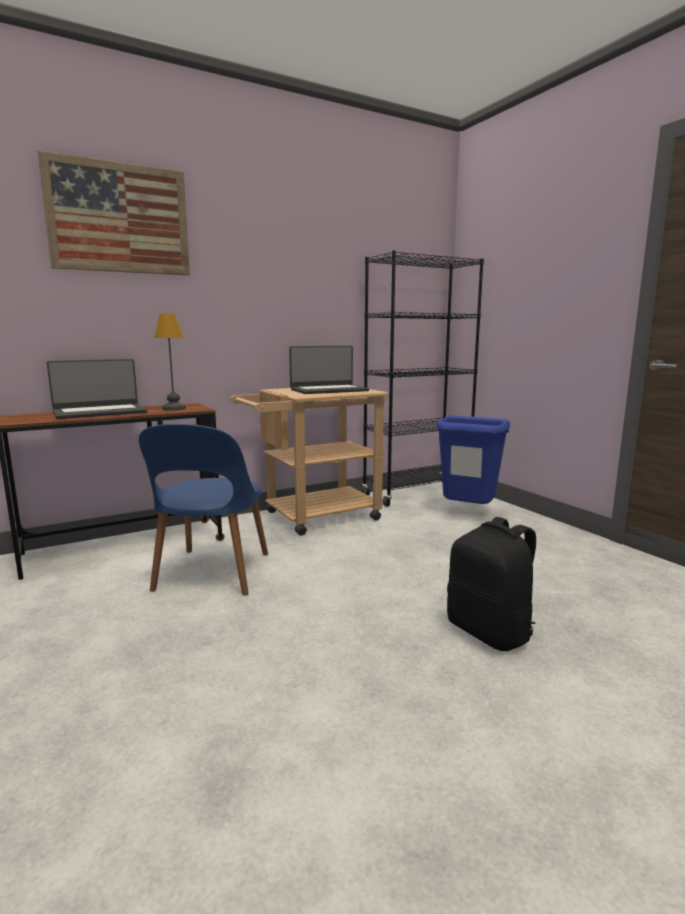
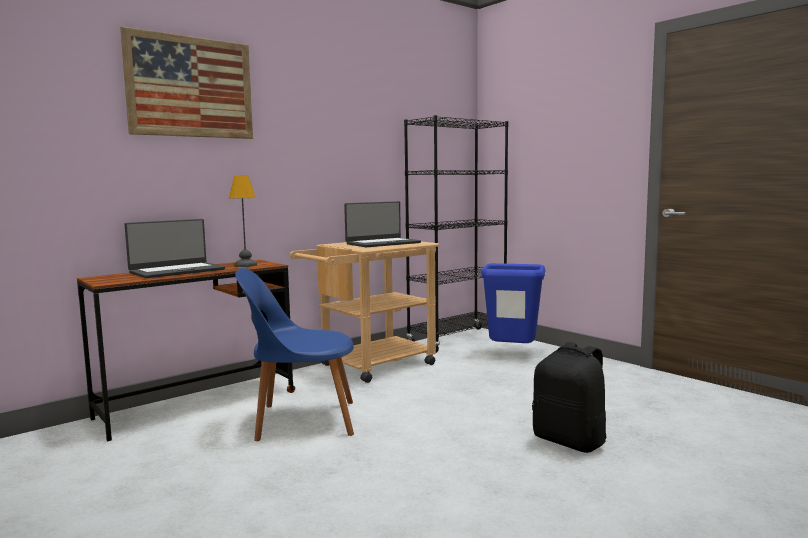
camera: 10 degrees left, 5 degrees down
(211, 574) = (301, 420): blue chair -> blue chair turned 90 degrees clockwise

